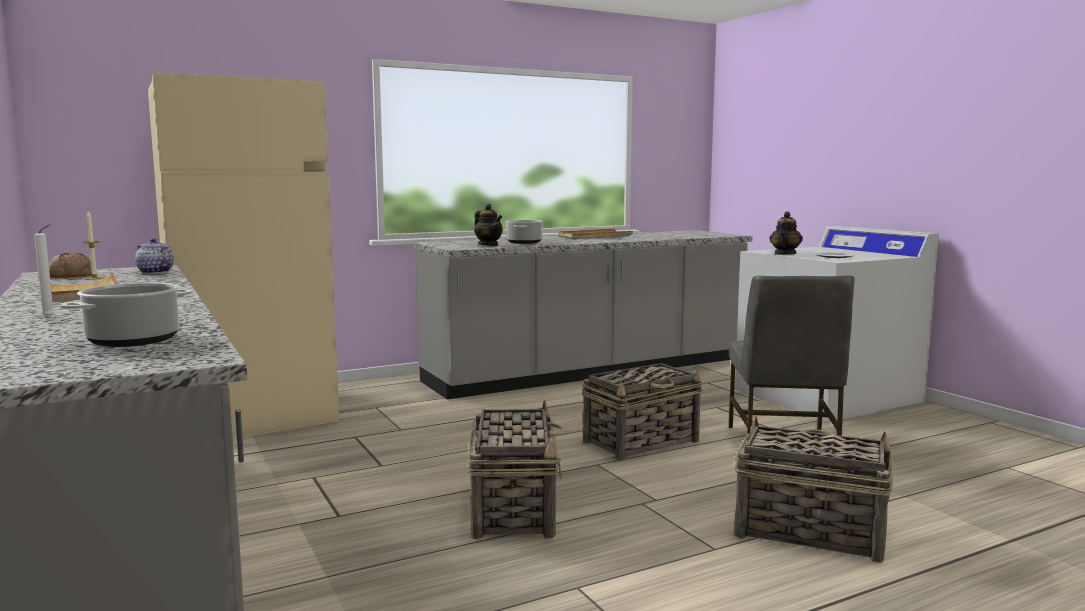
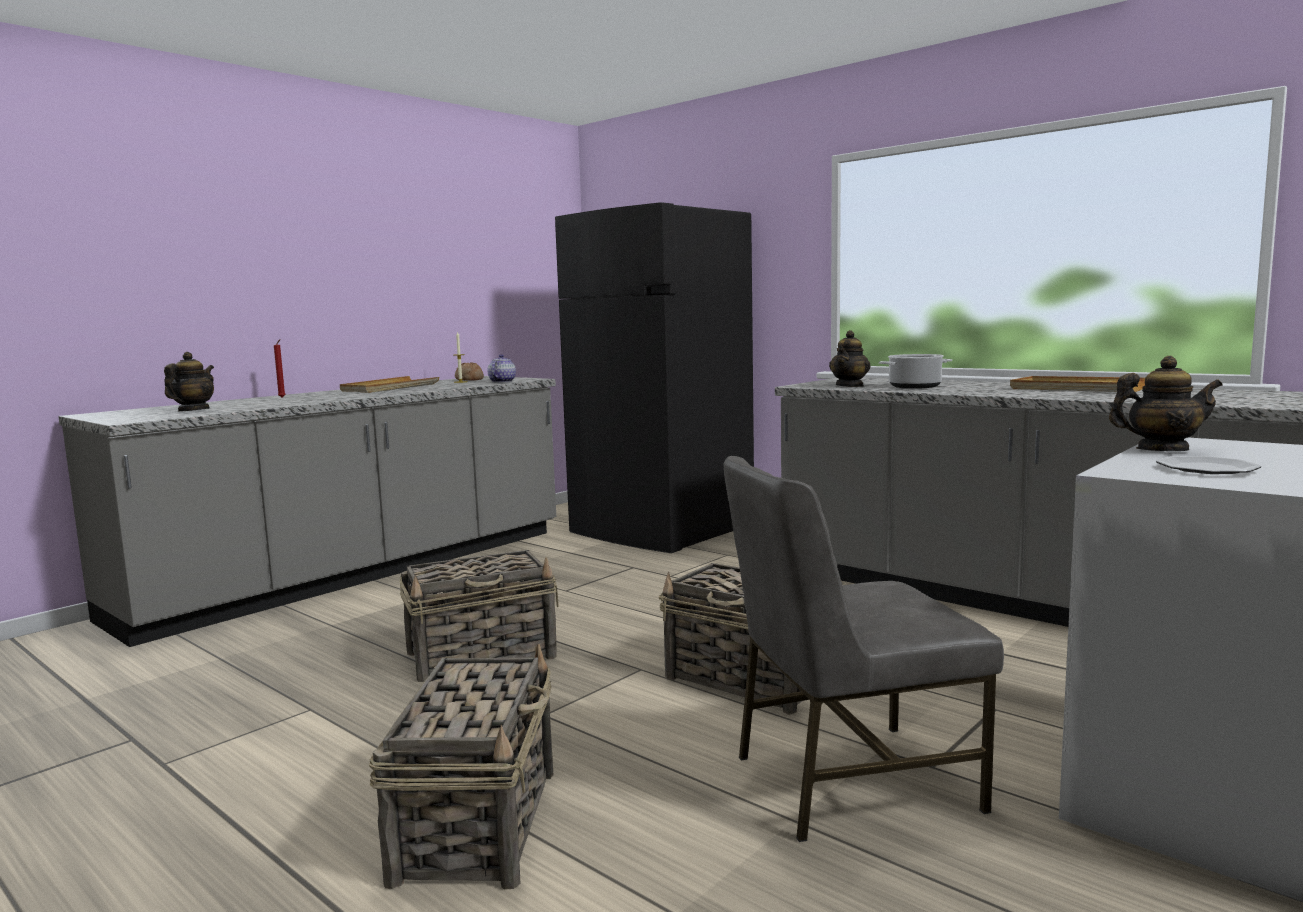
camera: 70 degrees right, 0 degrees up
(50, 317) = (282, 397): white candle -> red candle
(132, 340) = (193, 410): cooking pot -> teapot
(253, 413) = (661, 529): beige fridge -> black fridge

